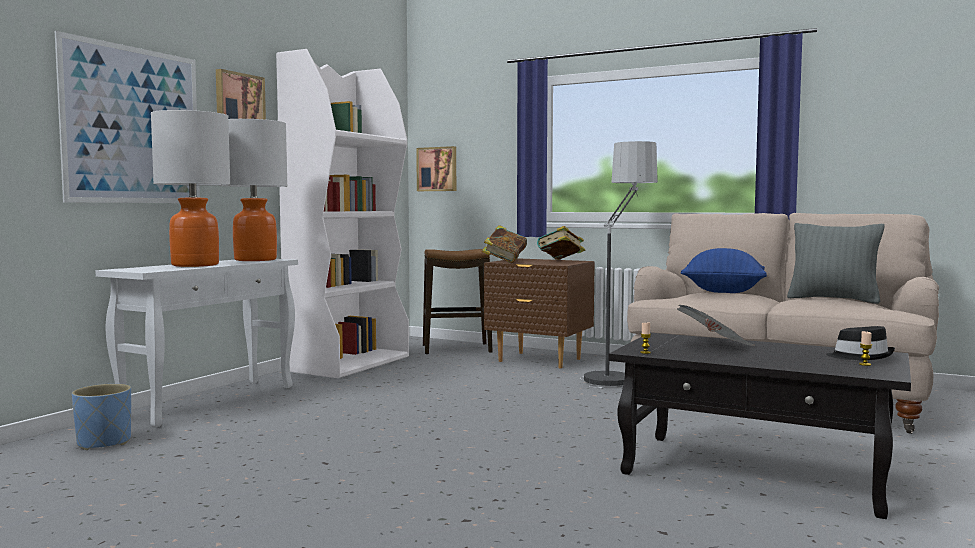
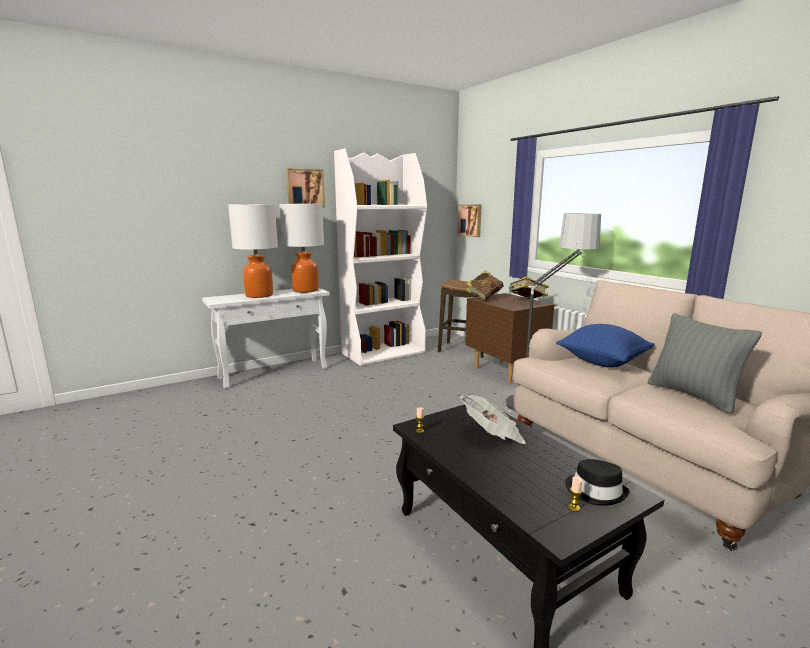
camera: 30 degrees right, 10 degrees up
(103, 443) = (190, 396): blue planter -> none
(133, 125) = (226, 211): picture -> none

